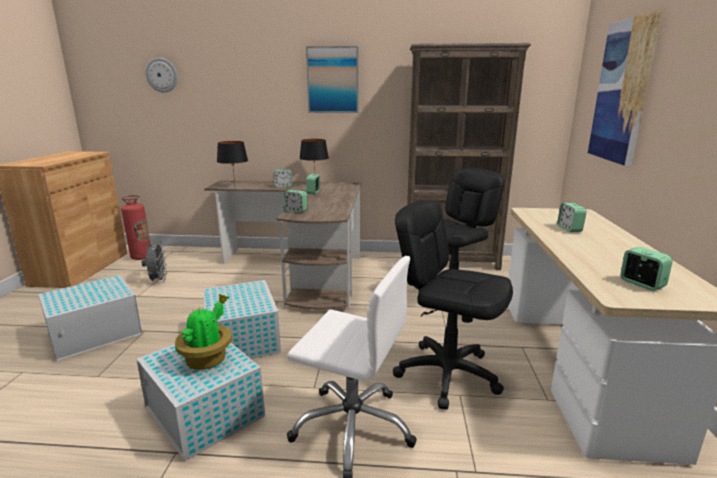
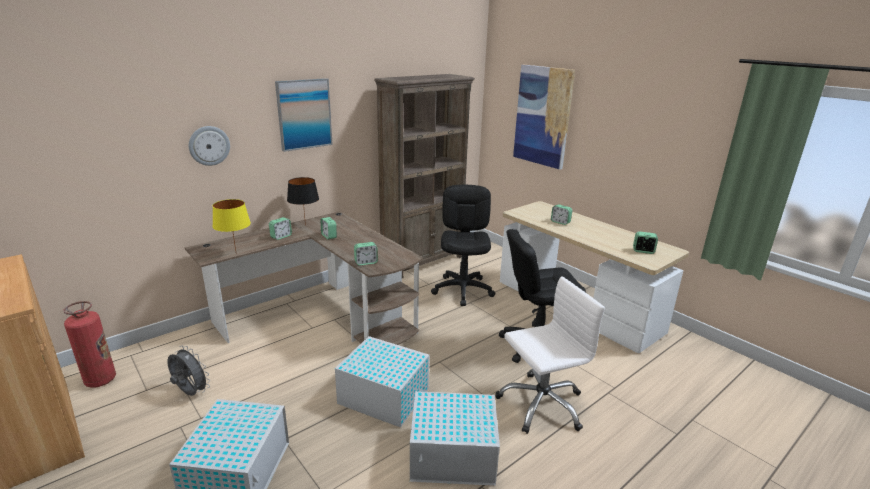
camera: 45 degrees left, 5 degrees up
(162, 75) = (80, 129): wall clock -> wall clock (209, 145)
(208, 359) = (456, 410): potted plant -> none
(234, 188) = (235, 254): black table lamp -> yellow table lamp

